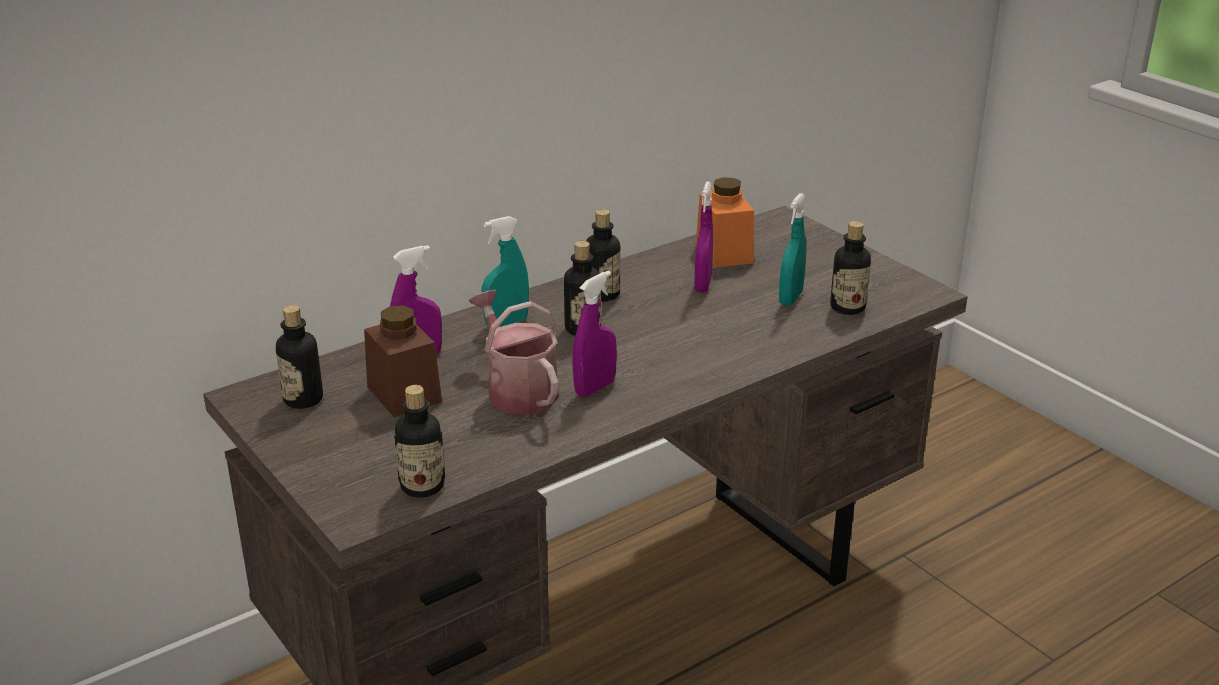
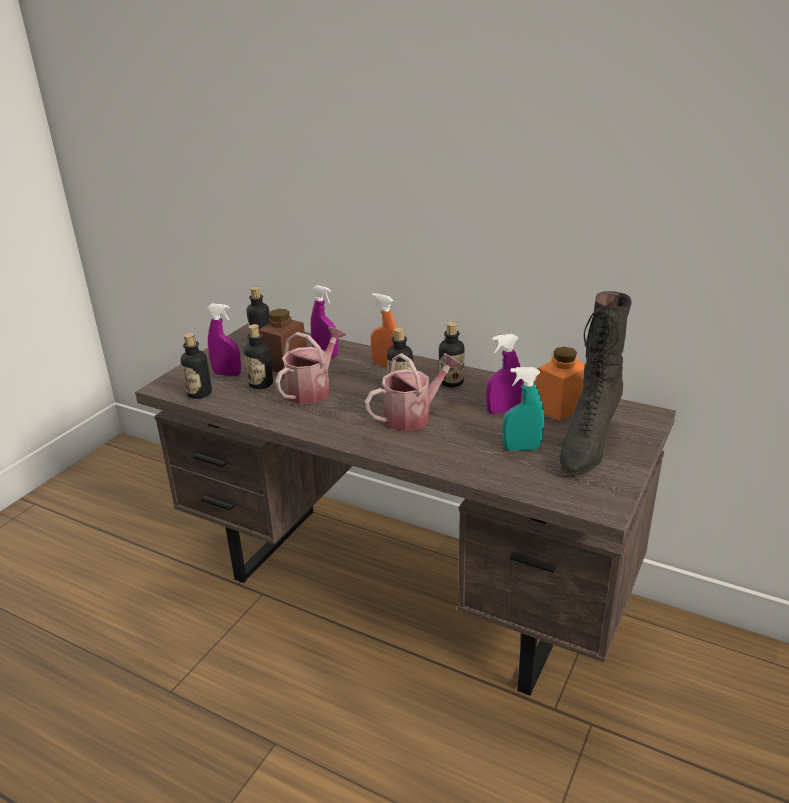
camera: 65 degrees right, 0 degrees up
(506, 323) = (386, 365): turquoise spray bottle -> orange spray bottle
(595, 388) = (333, 411): purple spray bottle -> purple spray bottle (227, 374)
(662, 338) = (413, 416): none -> watering can
(812, 265) = (587, 445): none -> black boot
(847, 307) = (534, 475): bottle -> bottle (261, 384)

